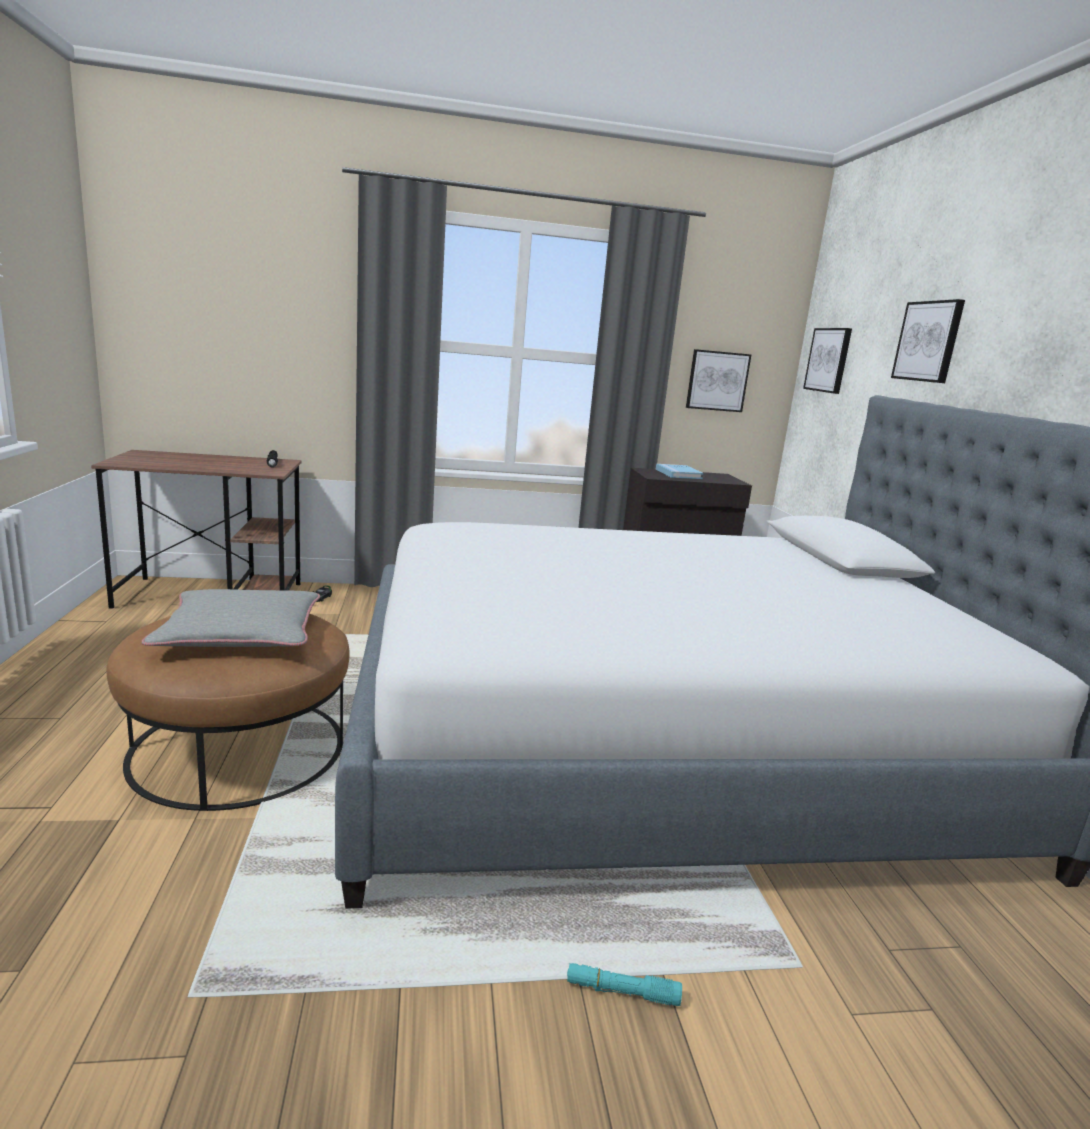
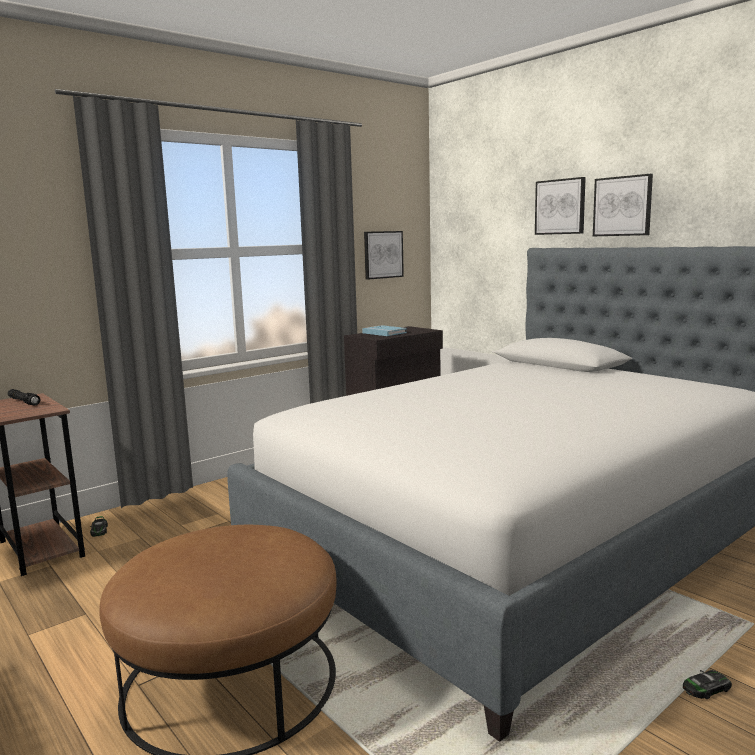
camera: 30 degrees left, 5 degrees down
(240, 633) = (228, 558): grey pillow -> none
(622, 992) = (706, 688): turquoise flashlight -> toy car
(828, 360) = (464, 228): picture -> picture (622, 206)

